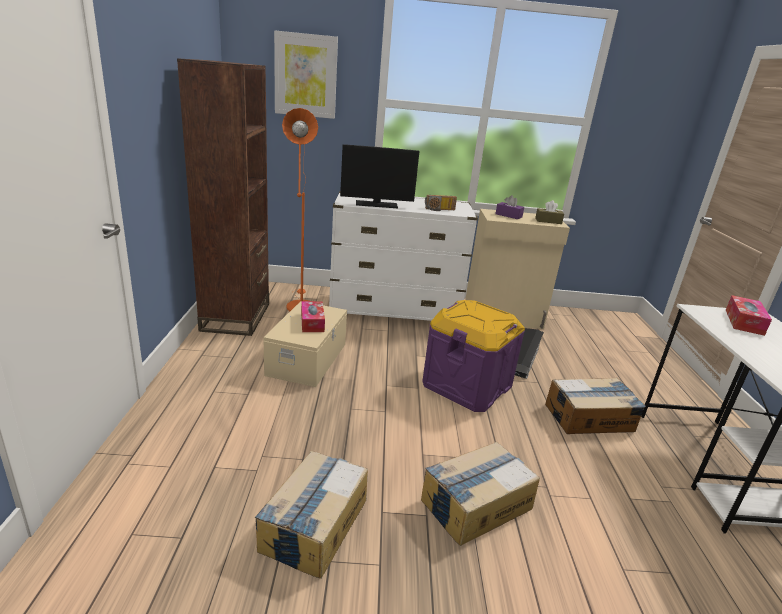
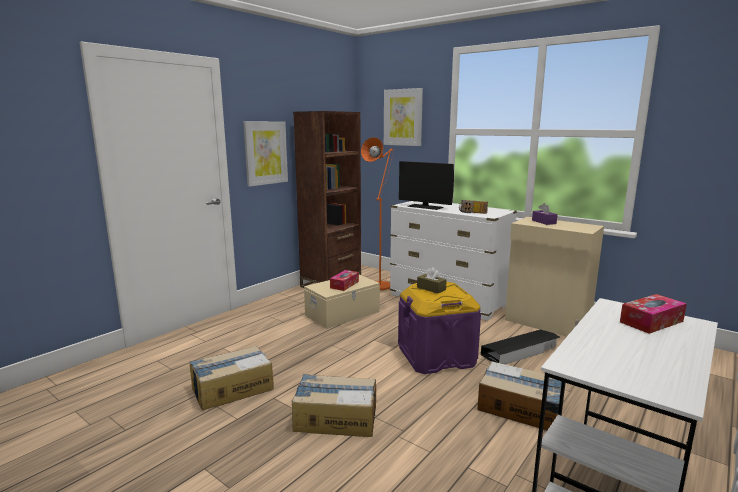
camera: 40 degrees right, 10 degrees down
(151, 132) = (265, 153): none -> picture
(548, 221) = (579, 228): brown tissue box -> brown tissue box (431, 288)

